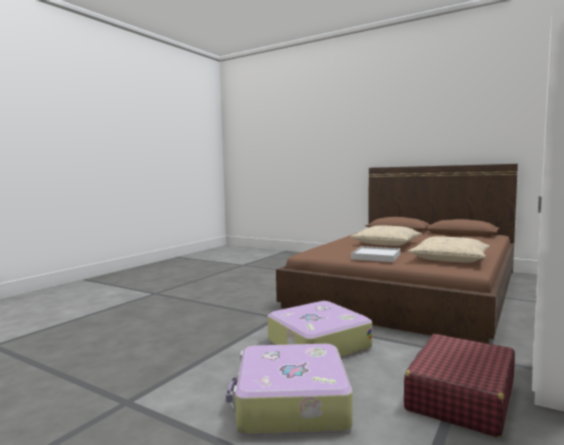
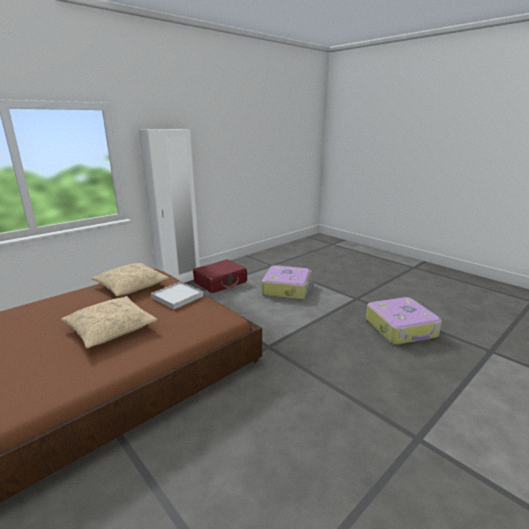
camera: 165 degrees left, 15 degrees up
(317, 344) = (256, 314): suitcase -> suitcase (401, 328)

